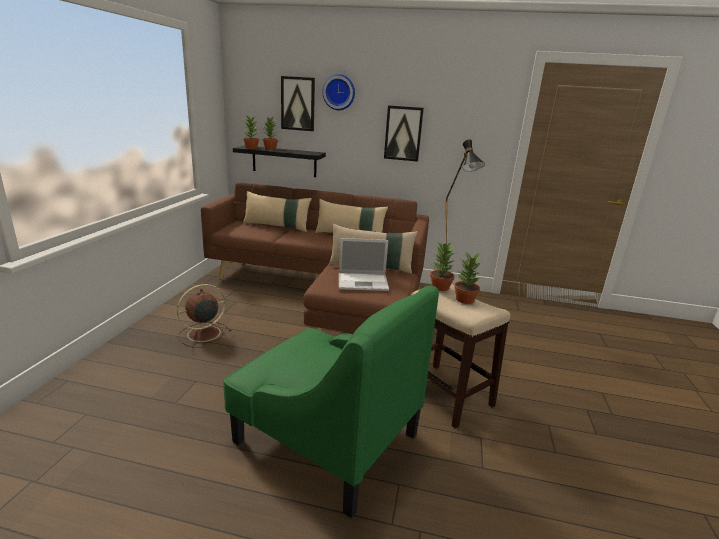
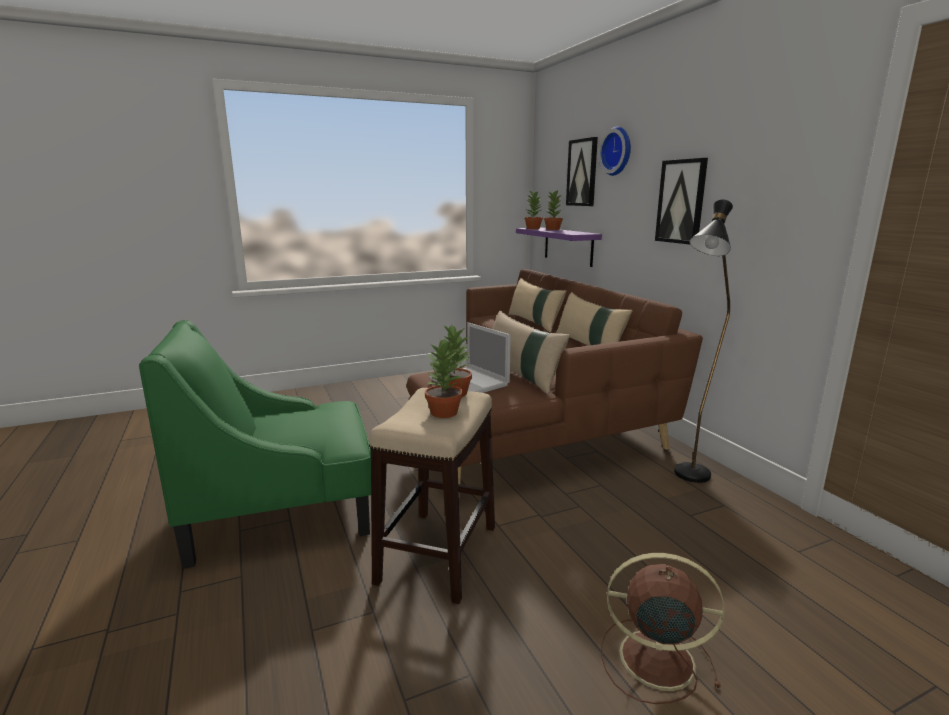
camera: 55 degrees right, 5 degrees down
(202, 334) = (377, 403): brown fan -> brown fan (653, 658)
(284, 161) = (568, 246): black shelf -> purple shelf
(326, 437) = (283, 510): green armchair -> green armchair turned 75 degrees clockwise

